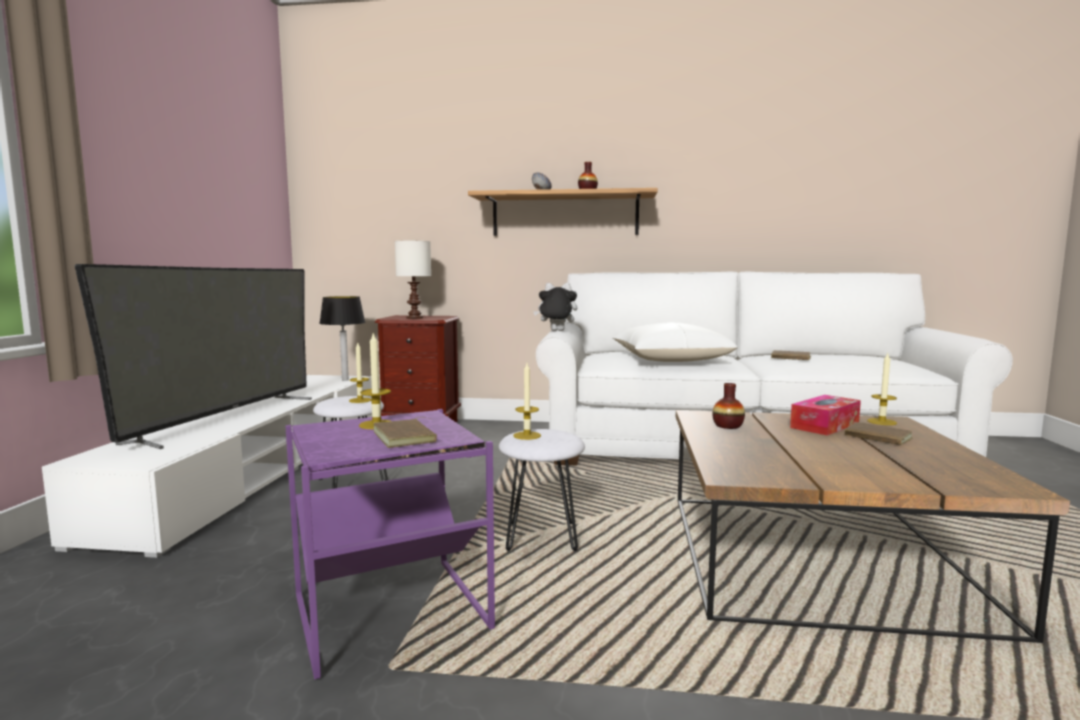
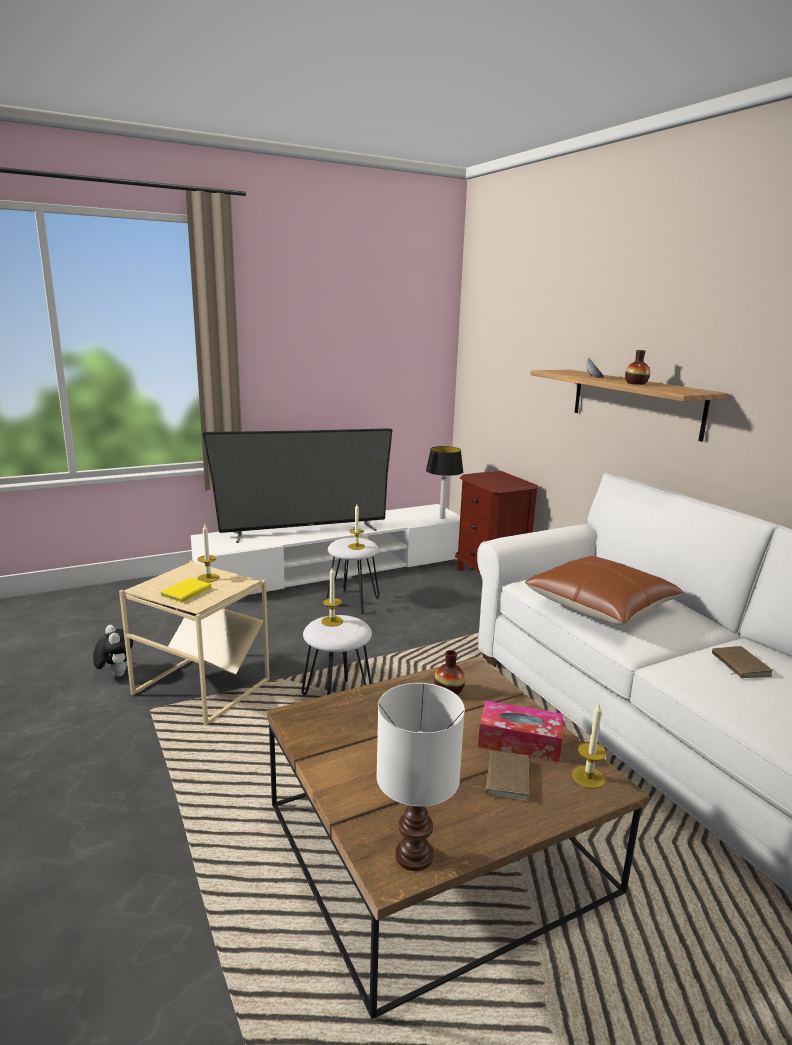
camera: 55 degrees right, 10 degrees up
(393, 613) = (202, 688): purple side table -> beige side table
(406, 437) = (187, 593): brown book -> yellow book
(414, 318) = (490, 480): white table lamp -> white table lamp (415, 854)
(556, 331) = (520, 535): plush toy -> plush toy (115, 674)
(670, 359) = (600, 605): white pillow -> brown pillow

